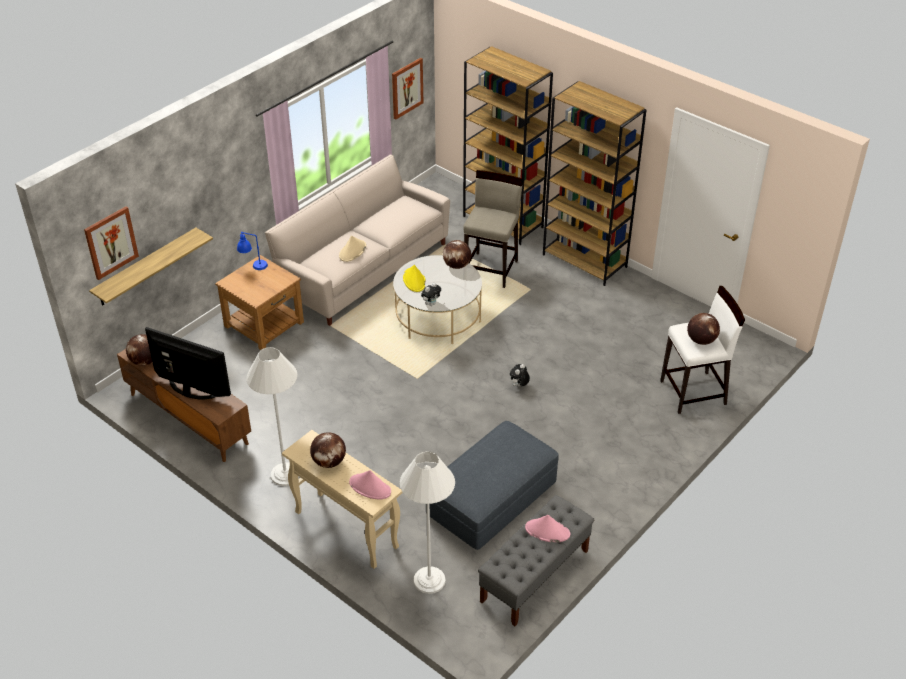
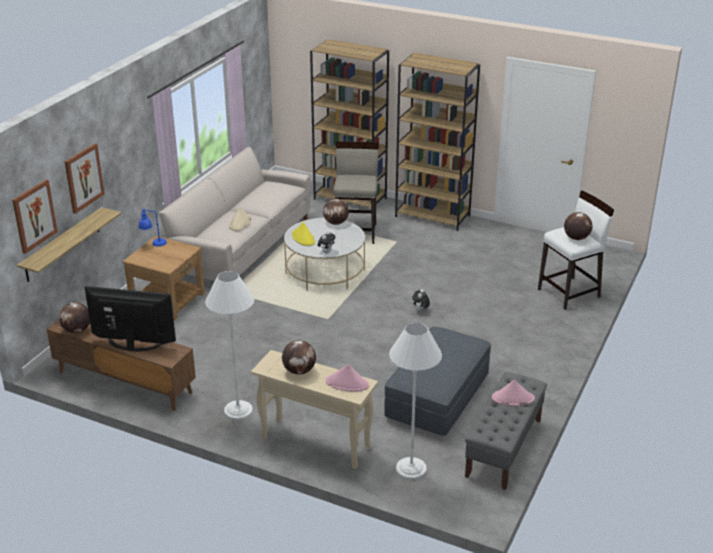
camera: 15 degrees left, 10 degrees down
(407, 88) = (252, 89): picture -> picture (83, 178)

